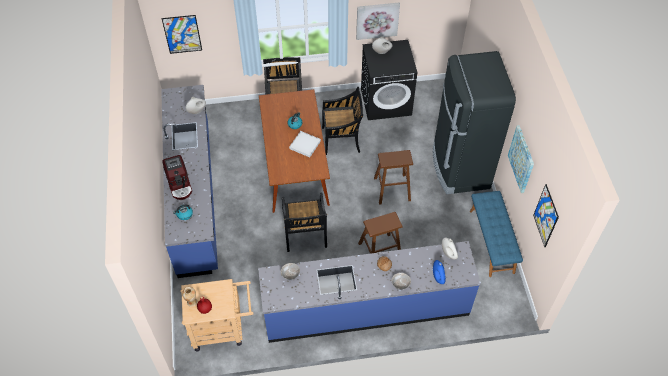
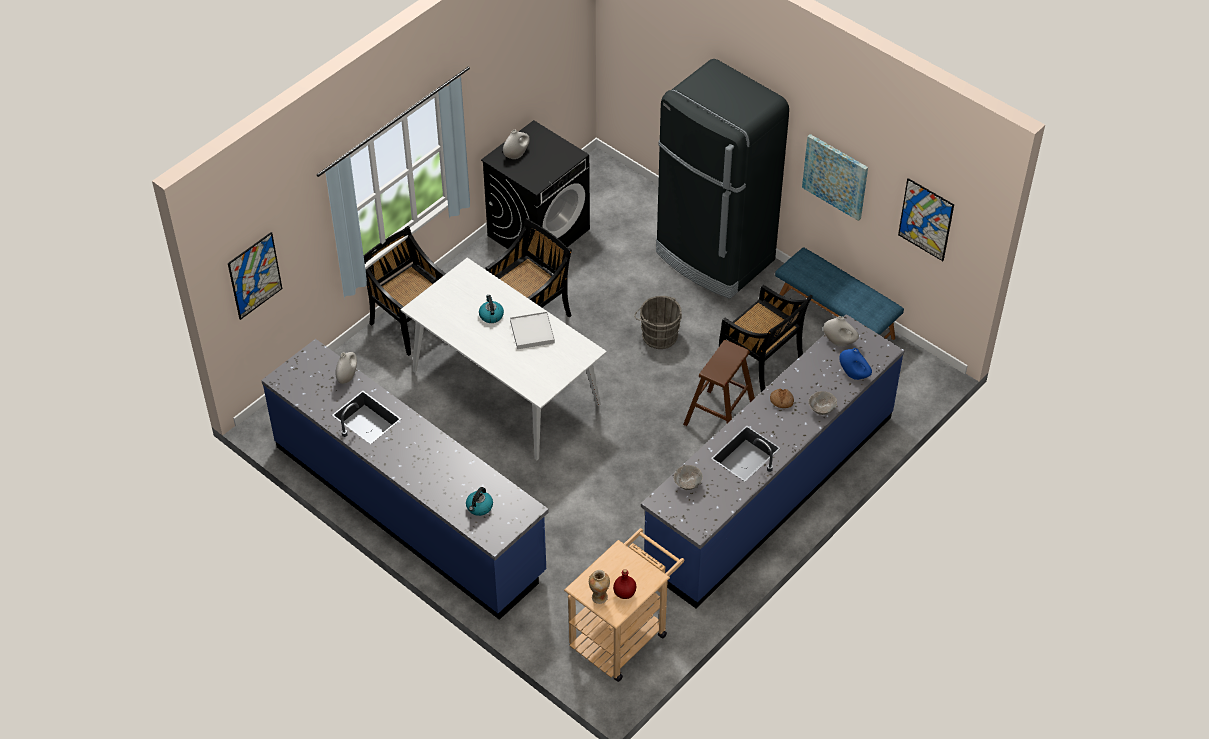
camera: 40 degrees left, 5 degrees down
(180, 185) = (432, 478): coffee machine -> none
(294, 167) = (505, 387): brown dining table -> white dining table
(305, 234) = (607, 458): black chair -> black chair (761, 363)
(377, 20) = (493, 111): picture -> none
(392, 189) = (658, 335): brown stool -> grey bucket

